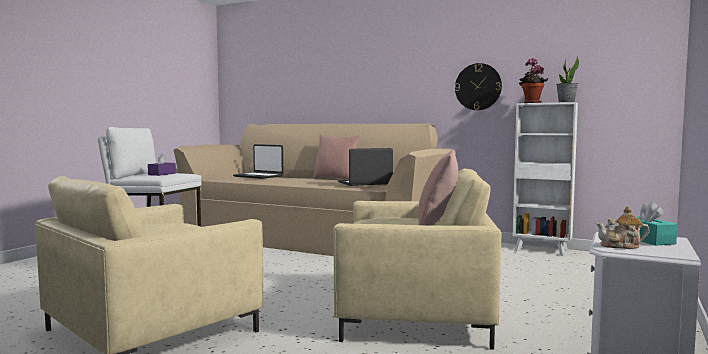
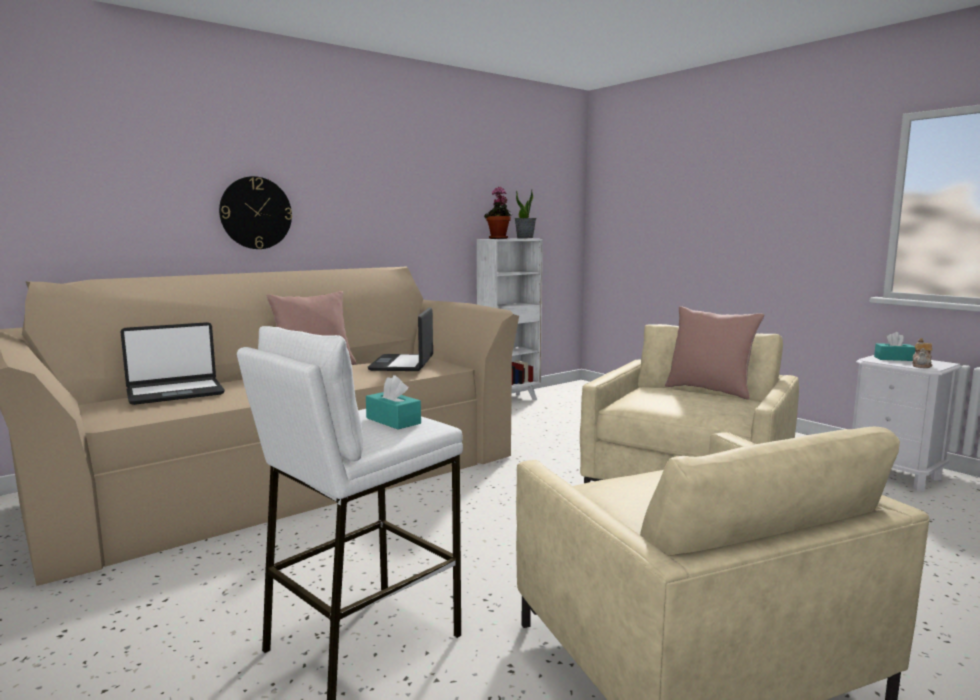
camera: 65 degrees left, 5 degrees up
(162, 174) = (393, 421): purple tissue box -> turquoise tissue box
(478, 87) = (428, 215): wall clock -> wall clock (256, 213)

